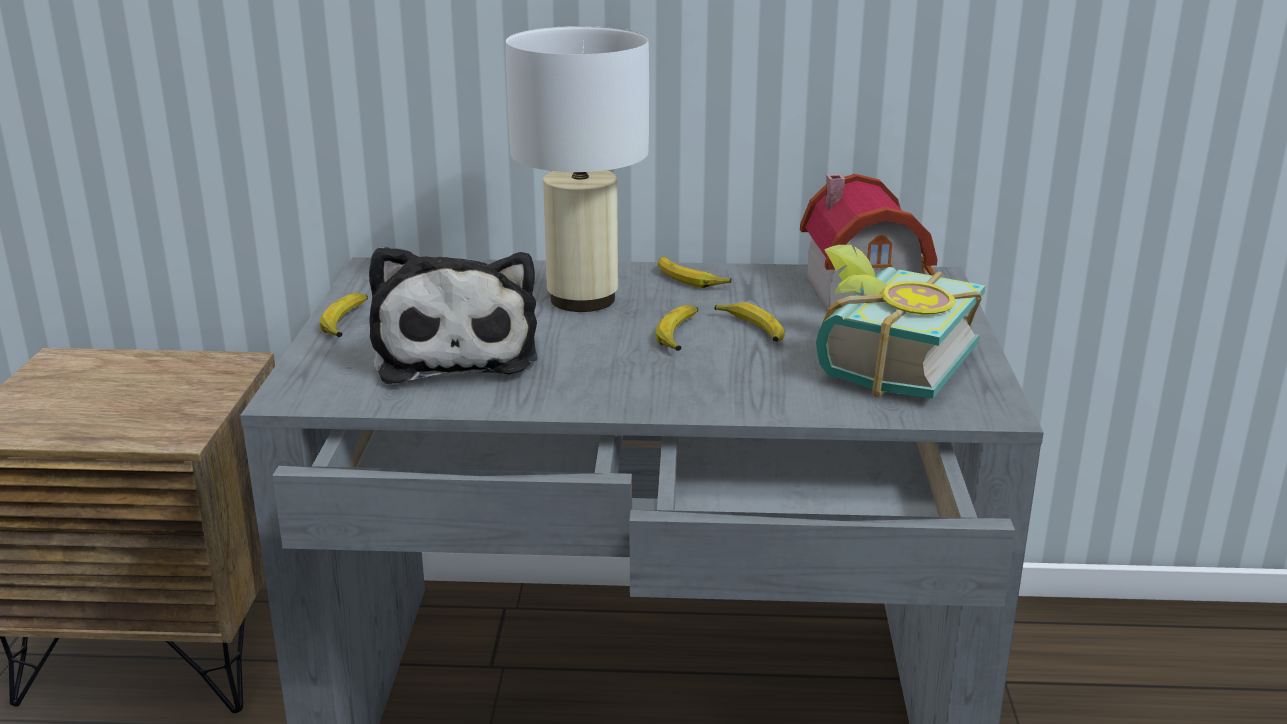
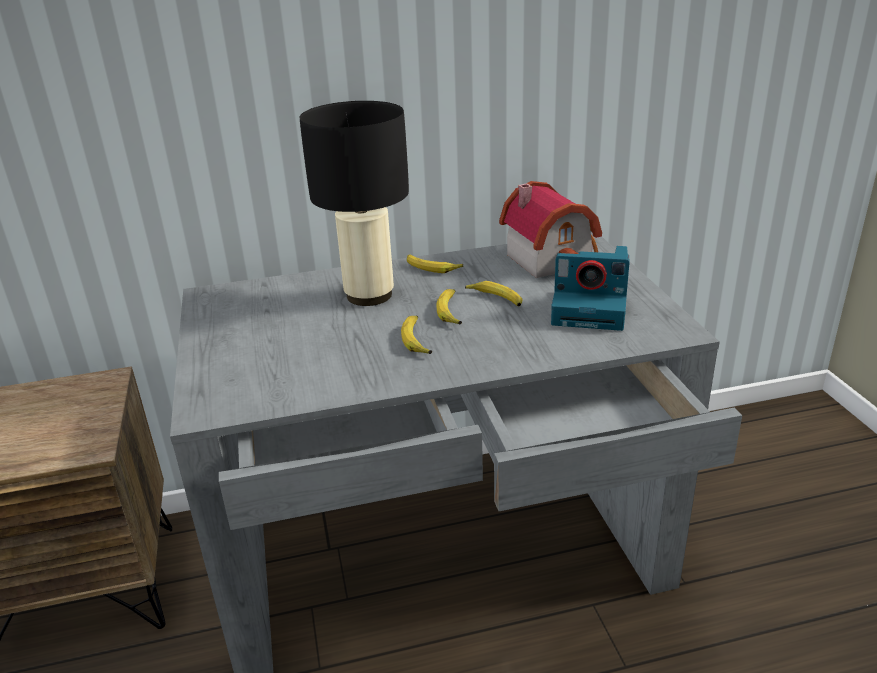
camera: 15 degrees left, 5 degrees up
(346, 322) = (209, 343): banana -> banana (417, 340)
(455, 352) = (304, 353): plush toy -> none
(581, 299) = (368, 295): white table lamp -> black table lamp
(880, 363) = (591, 309): book -> camera

